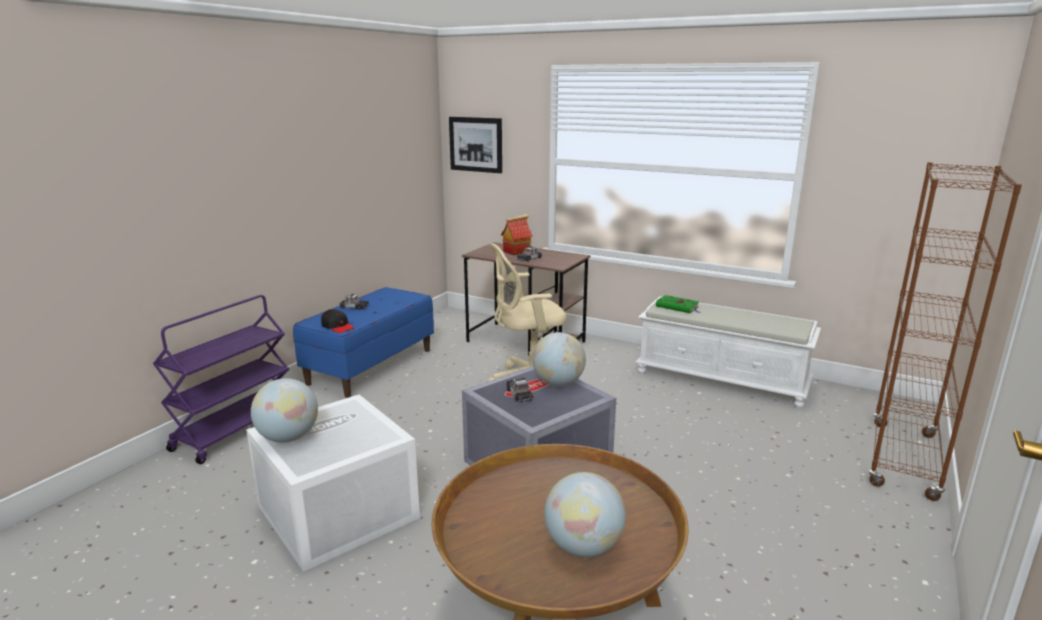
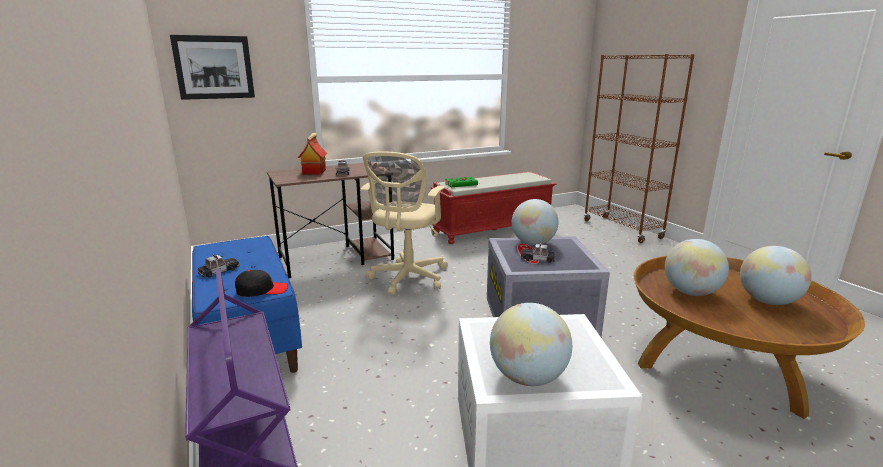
camera: 55 degrees left, 0 degrees up
(548, 492) = (690, 292): none -> globe
(722, 379) = (493, 229): white bench -> red bench

